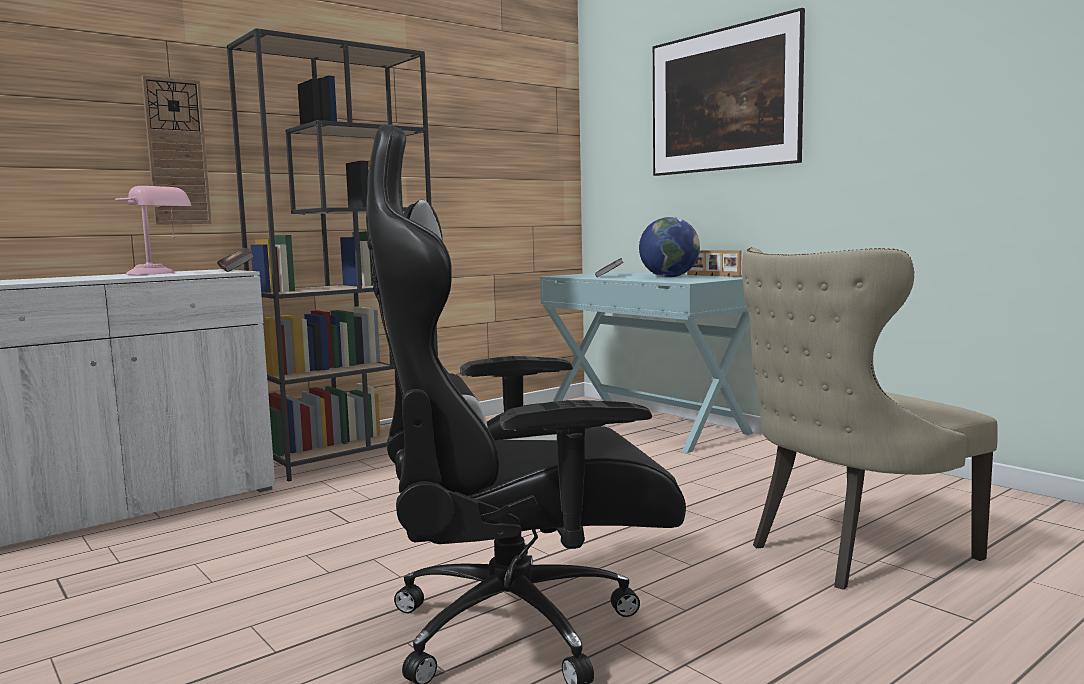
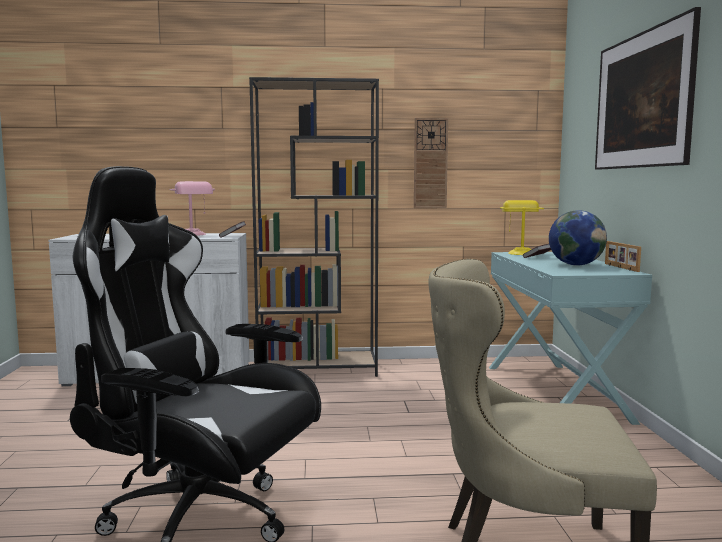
camera: 35 degrees right, 0 degrees up
(176, 152) = (223, 157): wall clock -> wall clock (430, 163)
(571, 275) = (519, 252): none -> yellow table lamp

